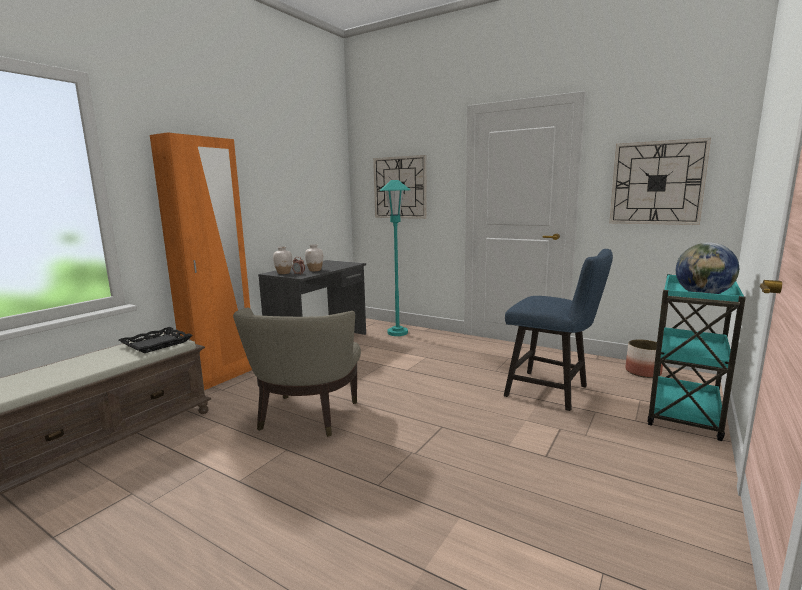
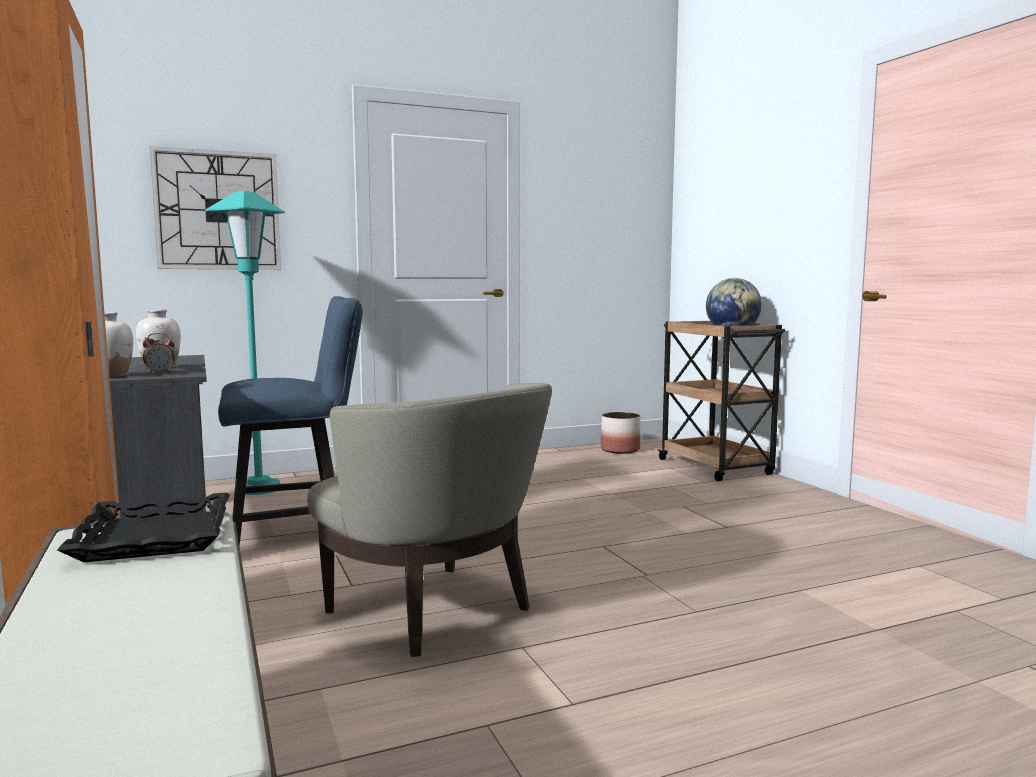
camera: 55 degrees left, 5 degrees down
(553, 392) = (604, 485): blue chair -> blue chair (297, 530)
(657, 183) = (599, 225): wall clock -> none
(684, 414) = (716, 467): turquoise cart -> brown cart

